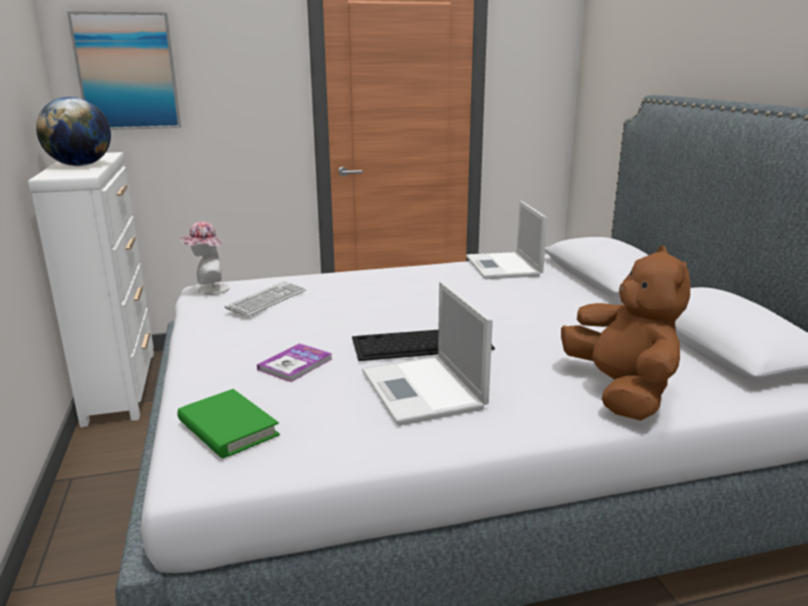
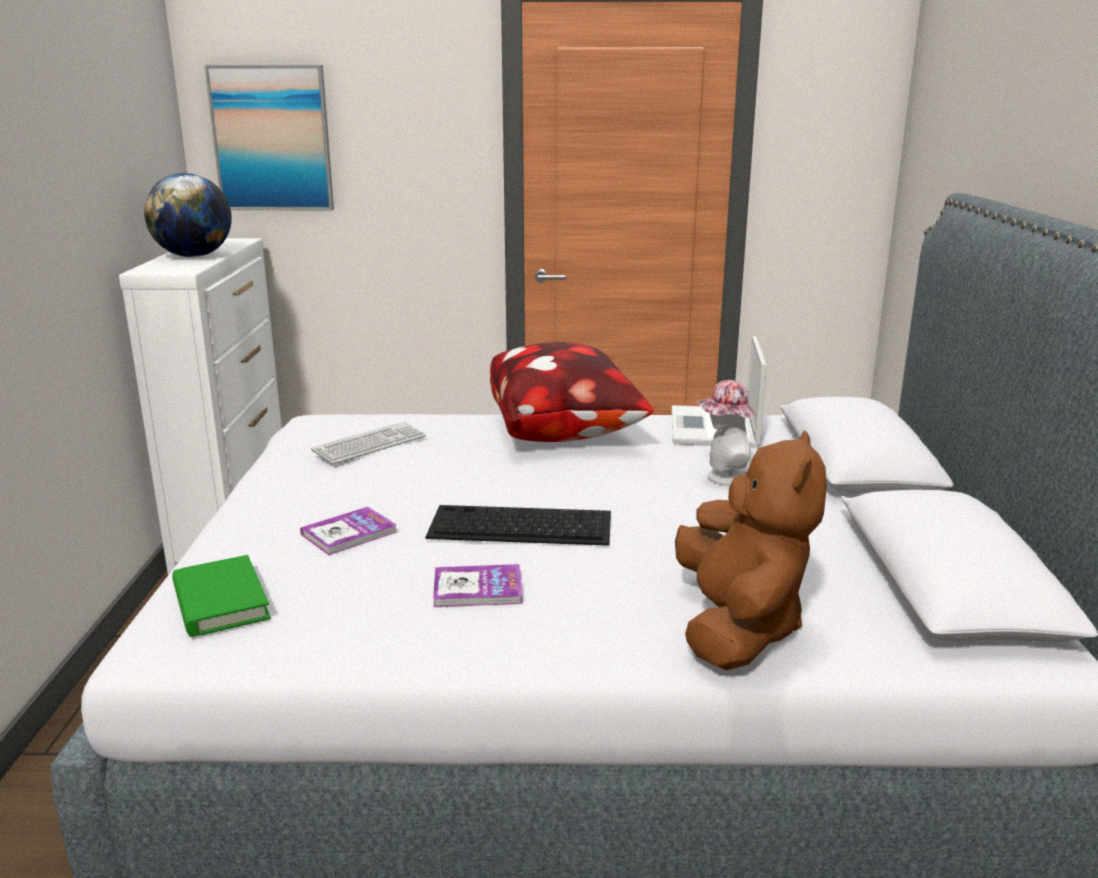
camera: 15 degrees right, 0 degrees up
(209, 289) = (314, 423): hat -> hat (723, 477)
(404, 279) = (565, 433): none -> pillow
(423, 391) = (478, 589): laptop -> book

